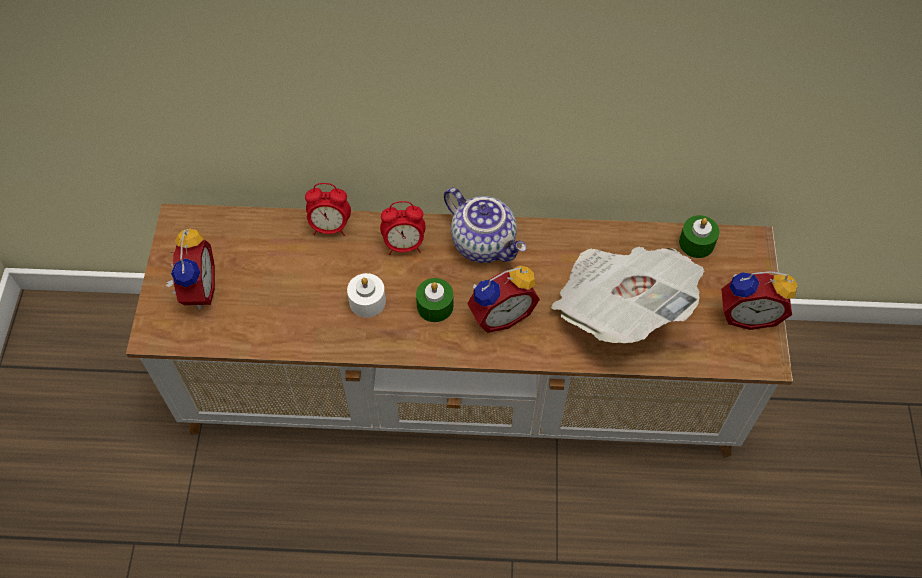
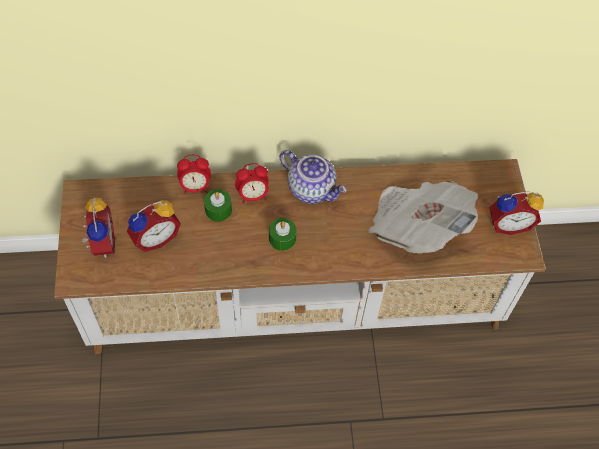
camera: 10 degrees left, 0 degrees up
(367, 301) = (231, 240): white candle -> none
(500, 314) = (331, 240): alarm clock -> alarm clock (155, 237)
(696, 243) = (465, 175): green candle -> green candle (218, 210)

